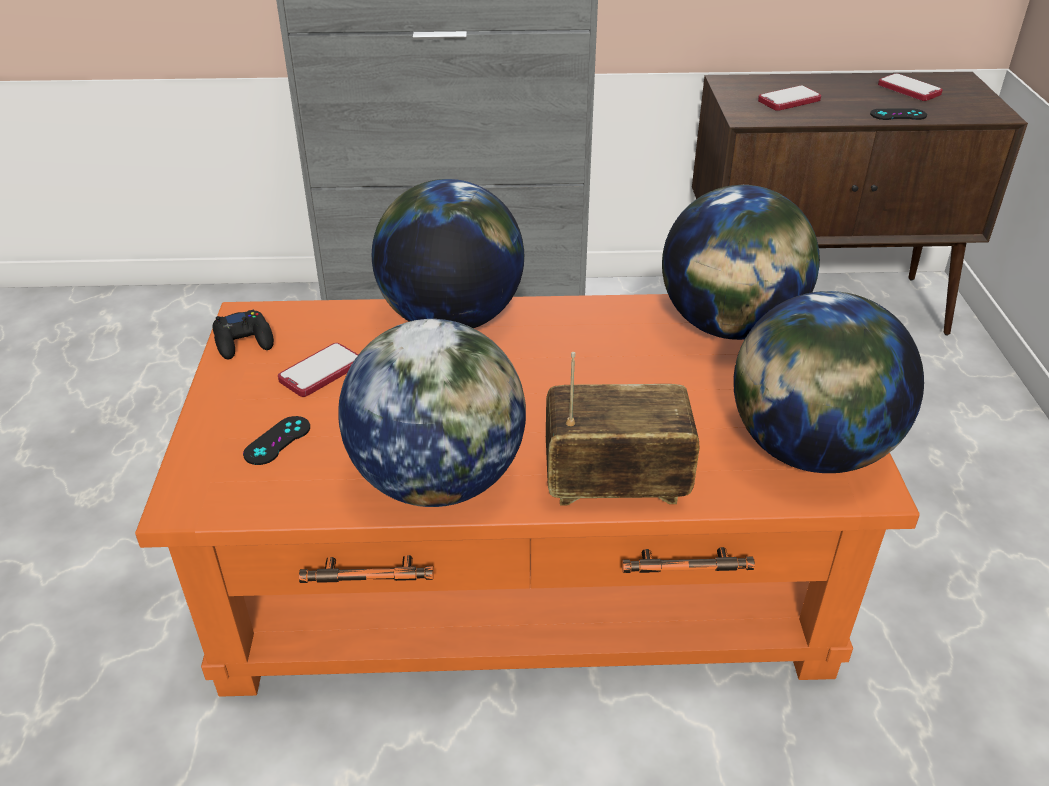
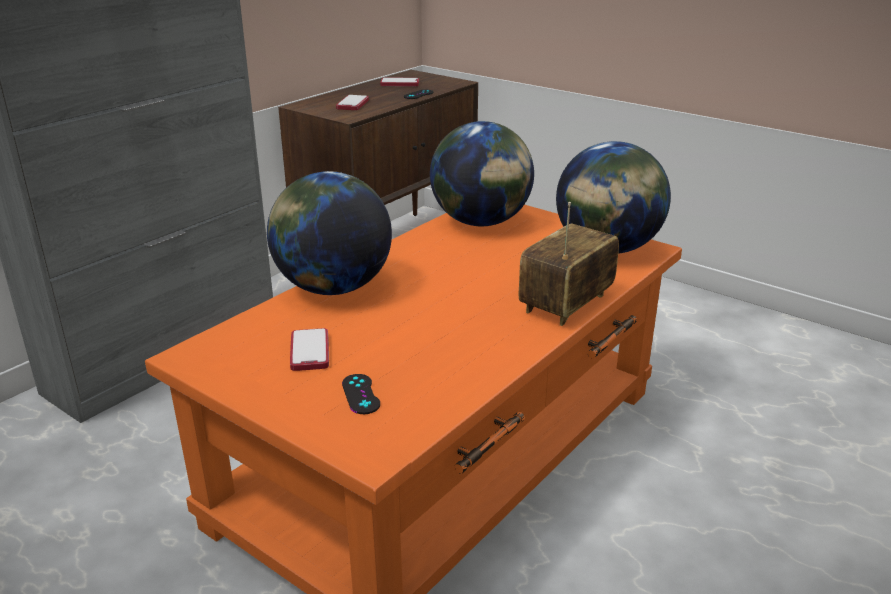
camera: 50 degrees left, 10 degrees down
(244, 341) = (217, 367): black game controller -> none
(438, 480) = (488, 353): globe -> none

